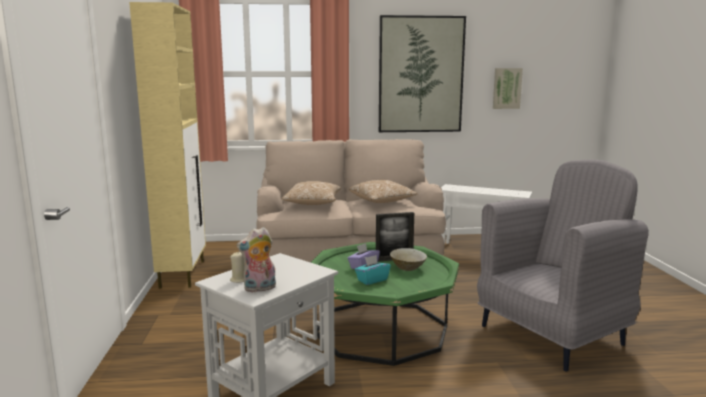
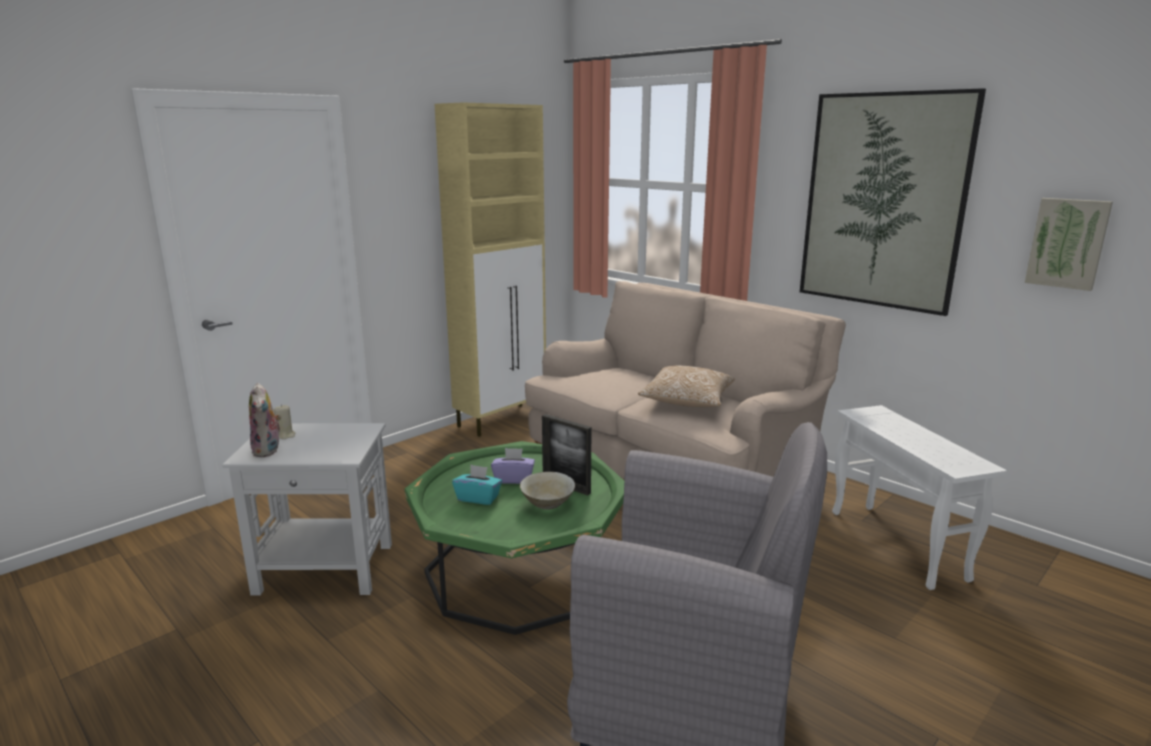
camera: 50 degrees right, 5 degrees up
(259, 289) = (268, 450): plush toy -> plush toy turned 135 degrees counterclockwise
(312, 203) = (603, 378): pillow -> none

